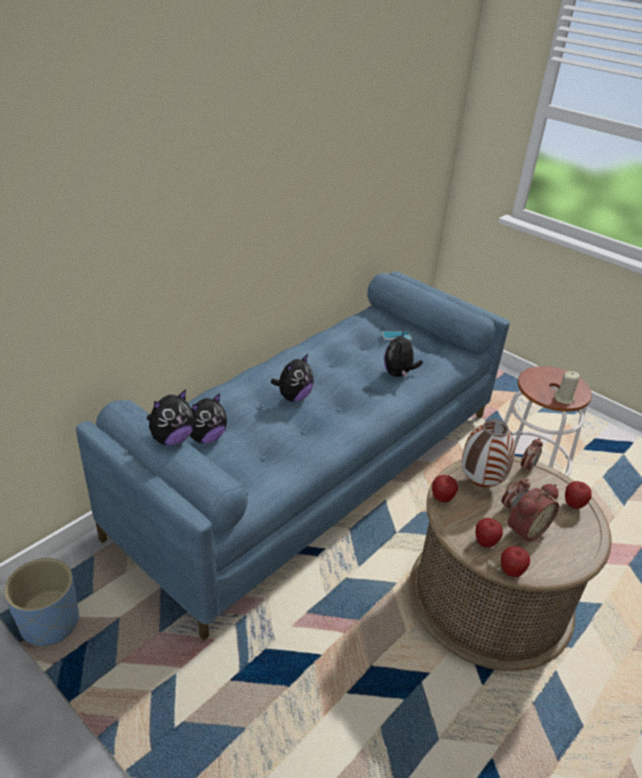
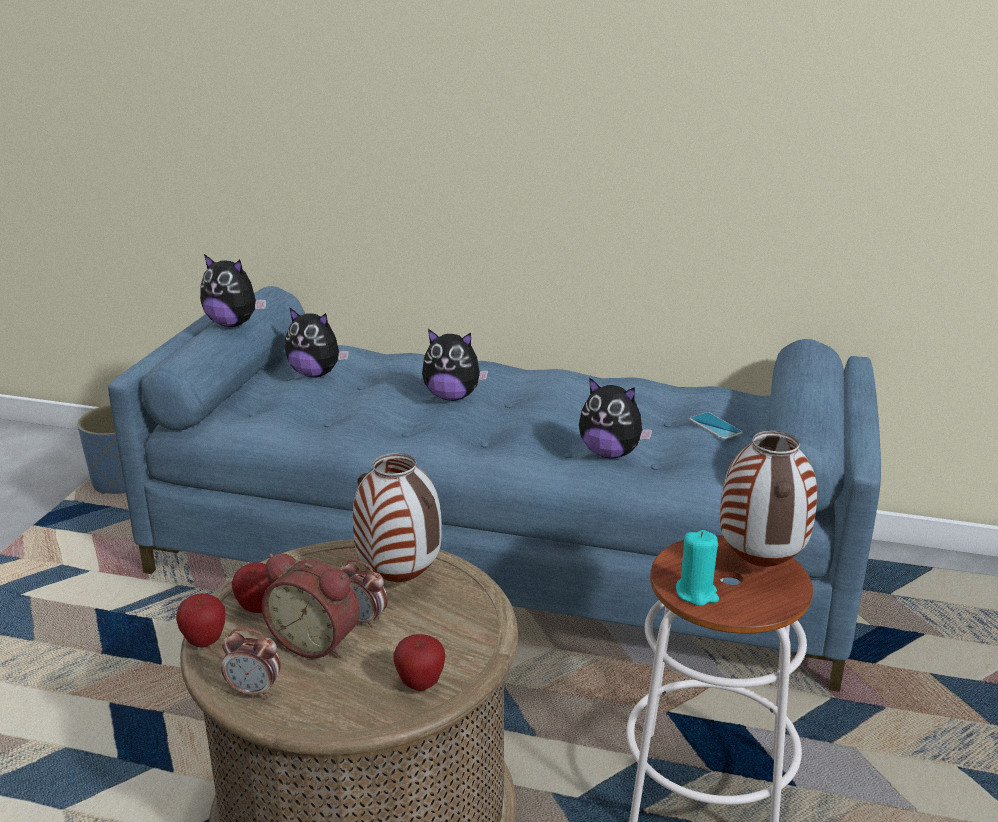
camera: 65 degrees right, 10 degrees down
(398, 374) = (610, 453): plush toy -> plush toy turned 135 degrees counterclockwise
(442, 498) = (331, 551): apple -> none
(527, 467) = (485, 617): alarm clock -> alarm clock (254, 691)
(547, 375) = (758, 564): none -> vase
(564, 399) = (697, 593): beige candle -> turquoise candle

